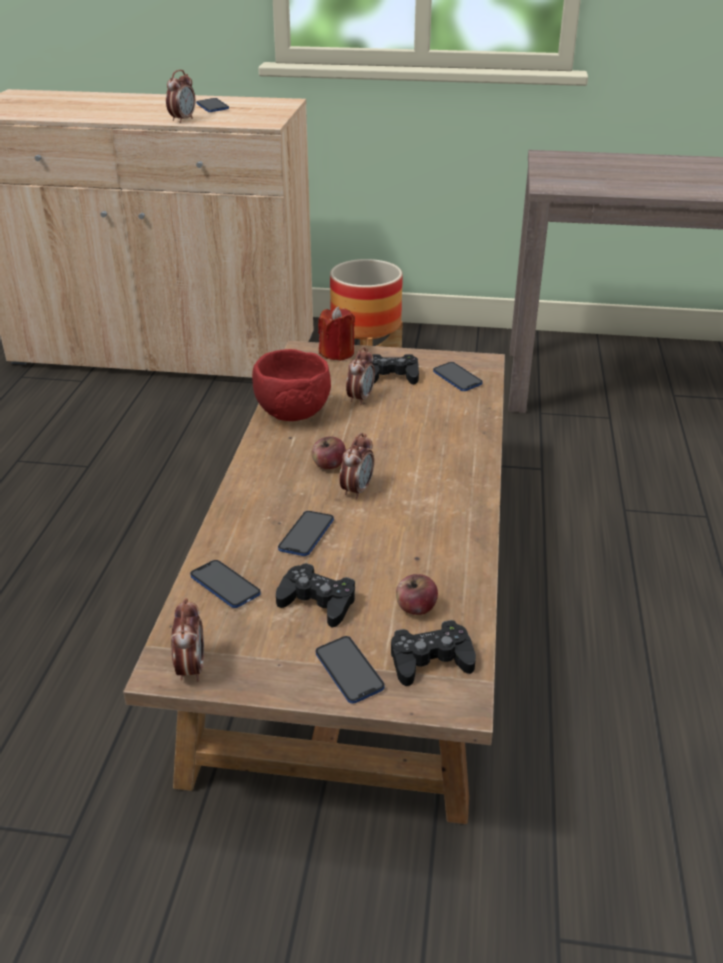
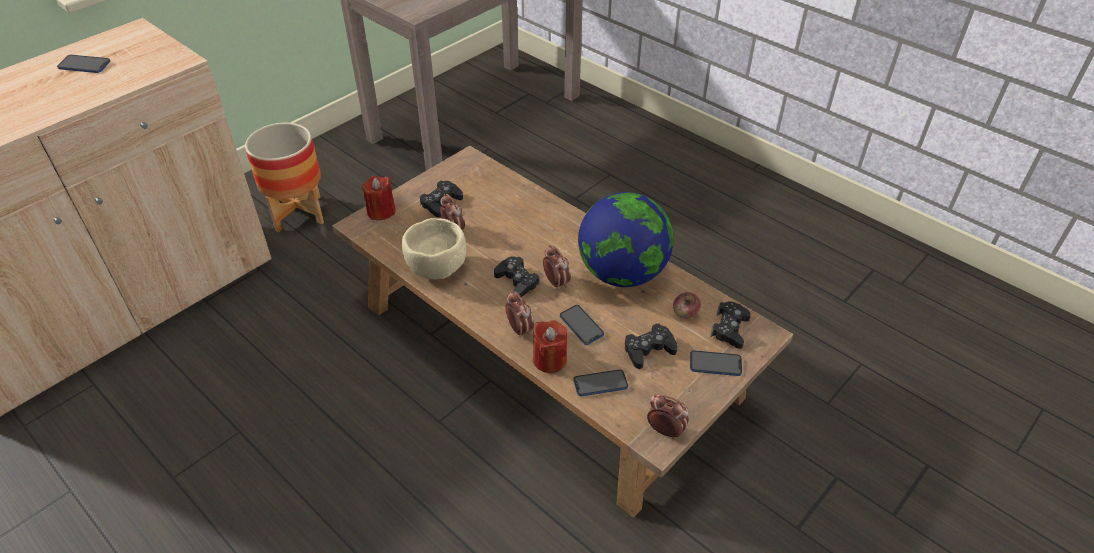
camera: 55 degrees left, 10 degrees up
(182, 120) = (98, 92): alarm clock -> alarm clock (519, 329)
(230, 534) = (549, 360): none -> red candle
(292, 414) = (437, 269): red bowl -> beige bowl
(328, 465) = (517, 281): apple -> black game controller
(428, 530) = (622, 273): none -> globe
(457, 378) = (476, 178): phone -> none

